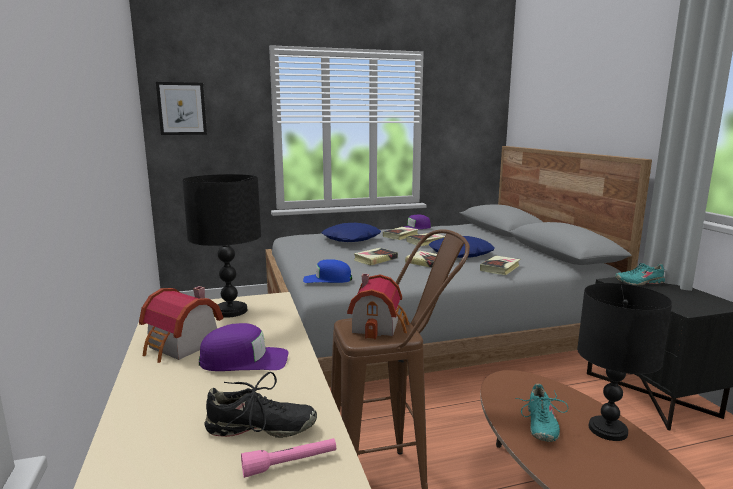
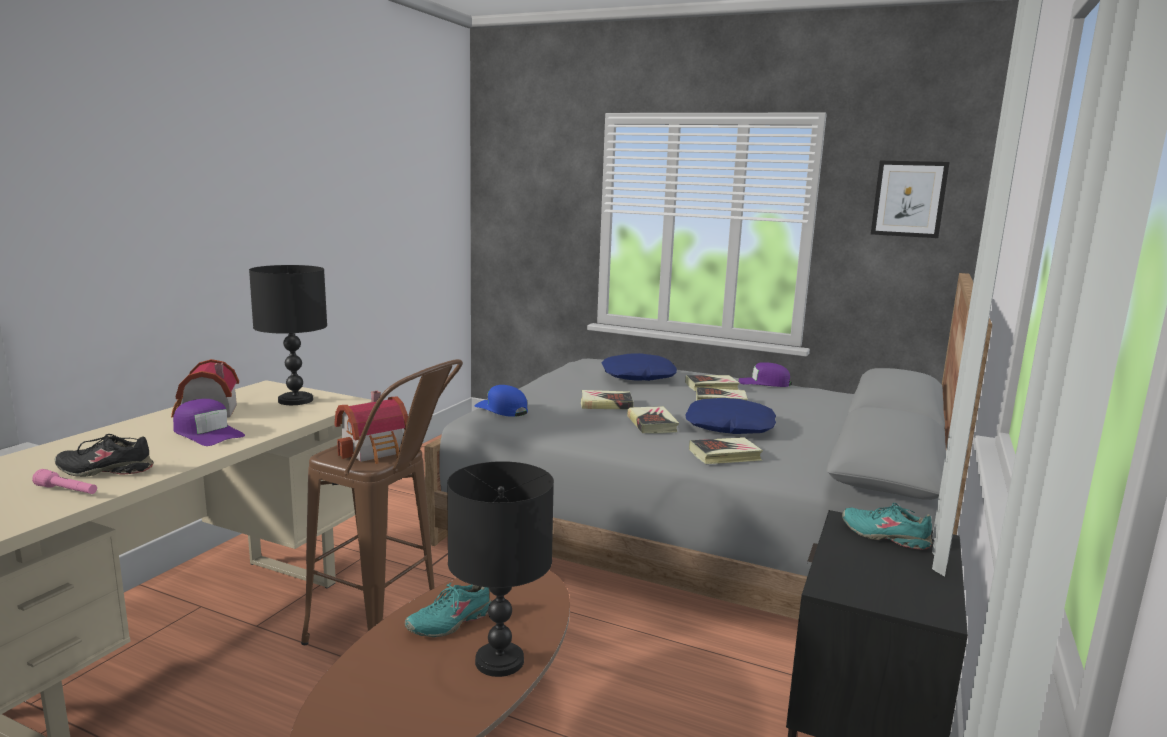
camera: 40 degrees right, 0 degrees up
(182, 108) = (507, 190): picture -> picture (909, 199)
(261, 429) = (106, 470): black shoe -> black shoe turned 135 degrees clockwise

